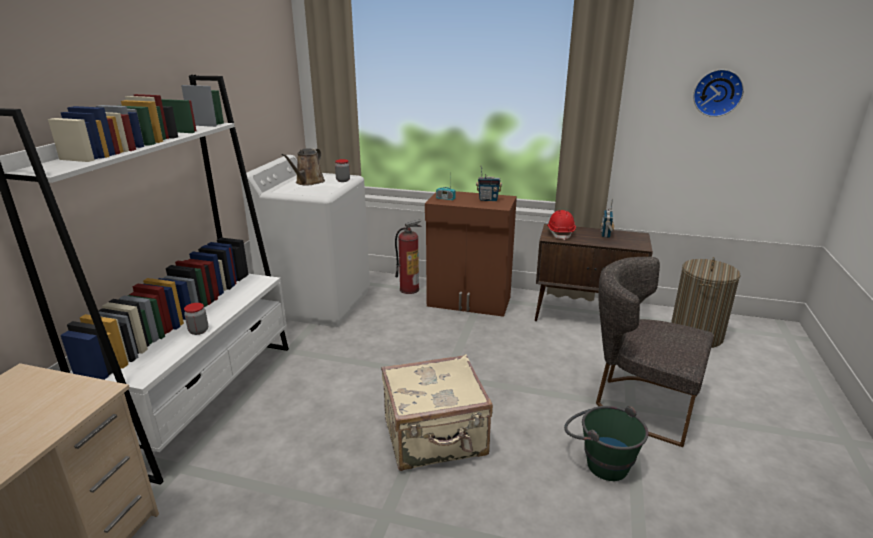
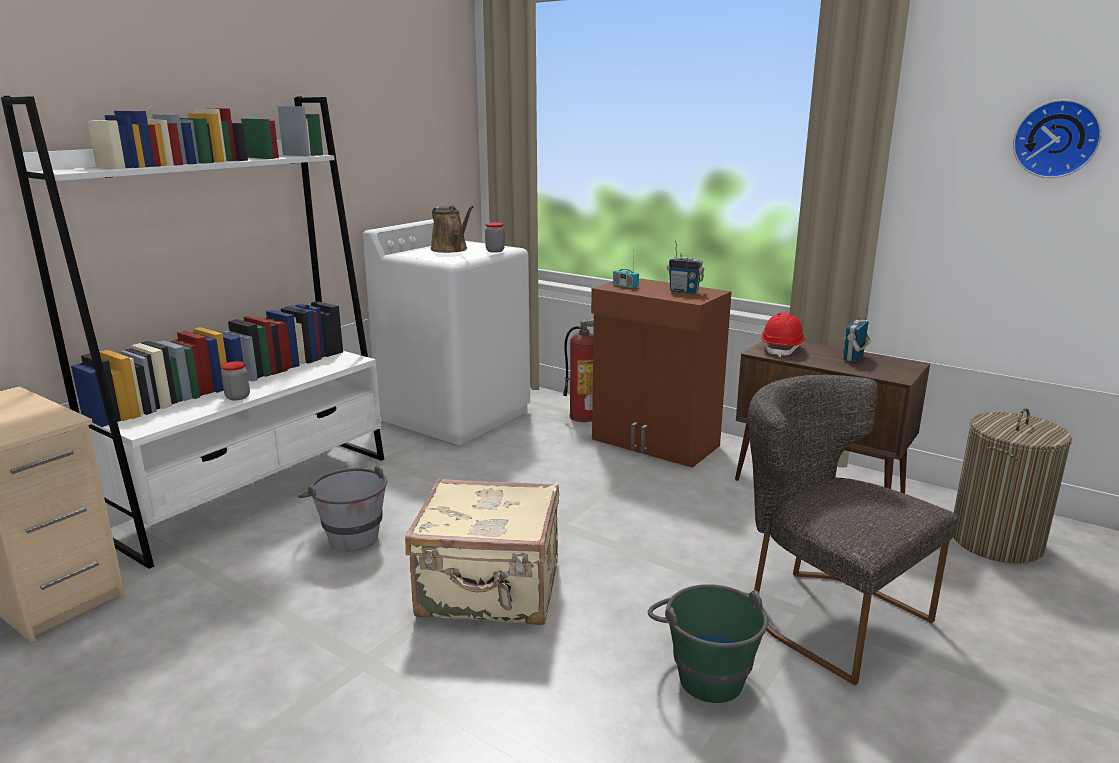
camera: 20 degrees right, 5 degrees down
(304, 417) = (348, 534): none -> grey bucket
(308, 182) = (451, 250): brown watering can -> brown watering can turned 75 degrees counterclockwise

